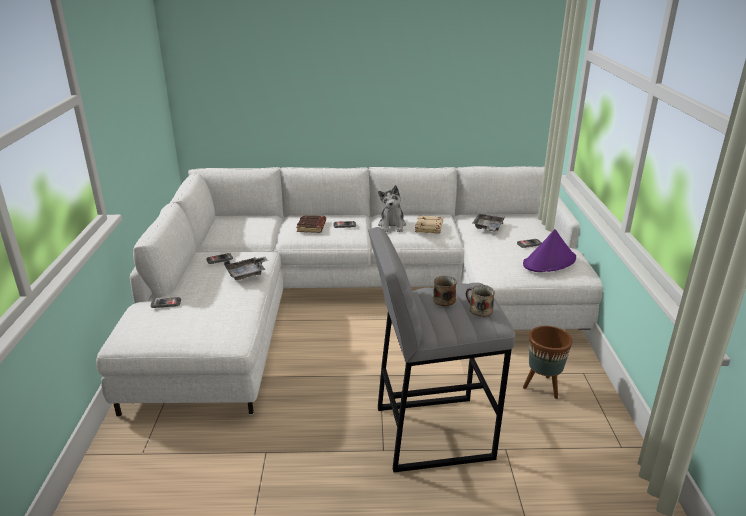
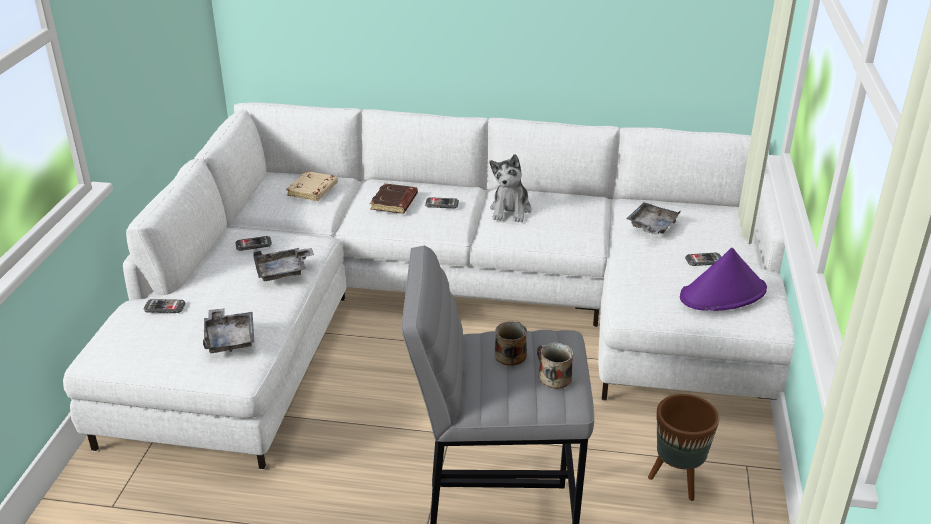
camera: 10 degrees right, 5 degrees up
(221, 318) = (229, 338): none -> grey tray
(429, 227) = (564, 218): beige book -> beige book (313, 190)

